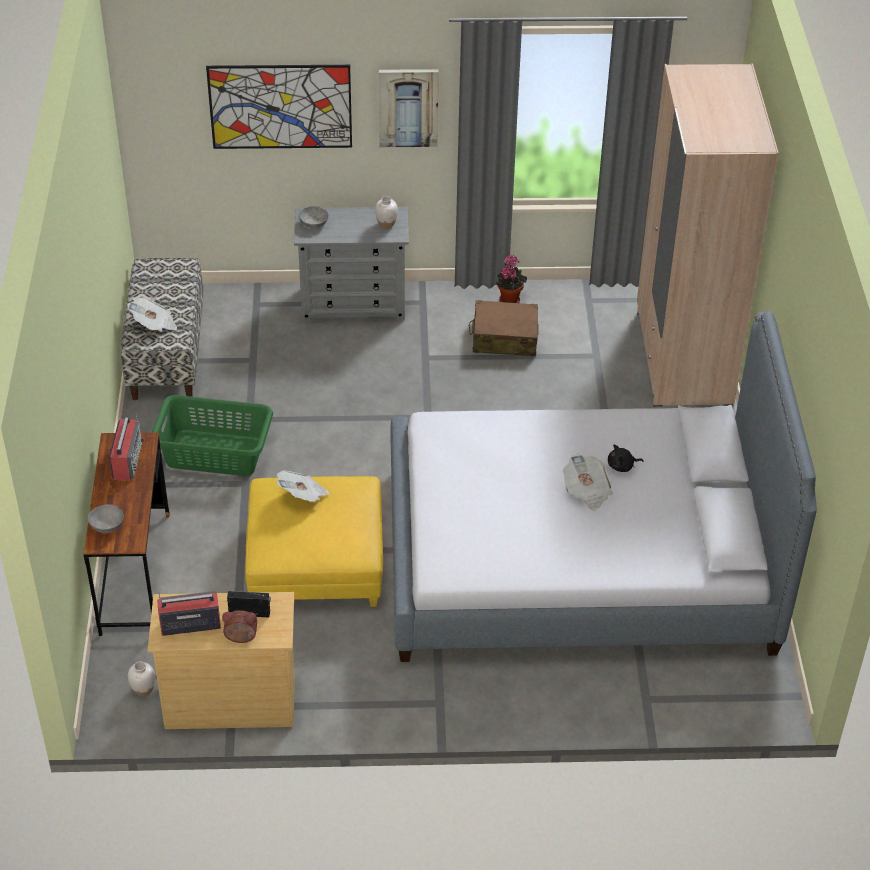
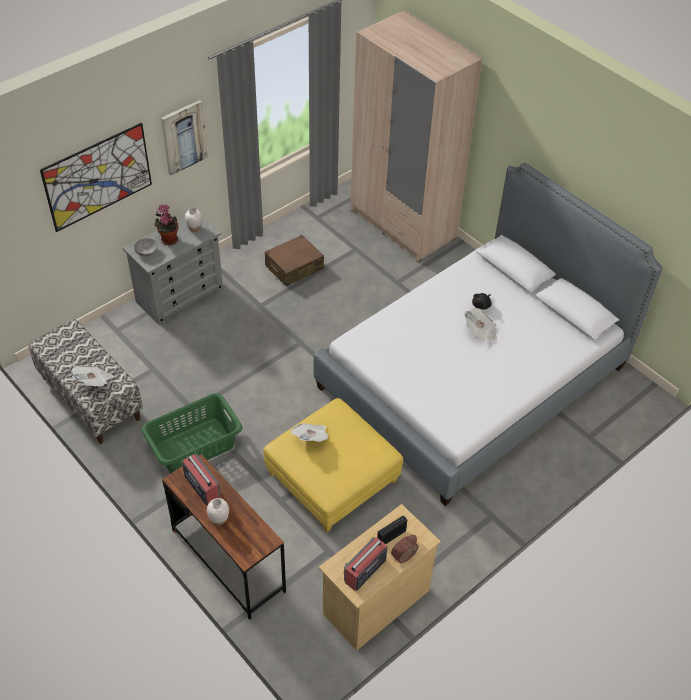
camera: 40 degrees left, 5 degrees up
(107, 526) = (239, 541): grey bowl -> none
(143, 690) = (316, 635): white vase -> white vase (219, 519)
(509, 299) = (271, 241): potted plant -> potted plant (168, 239)

